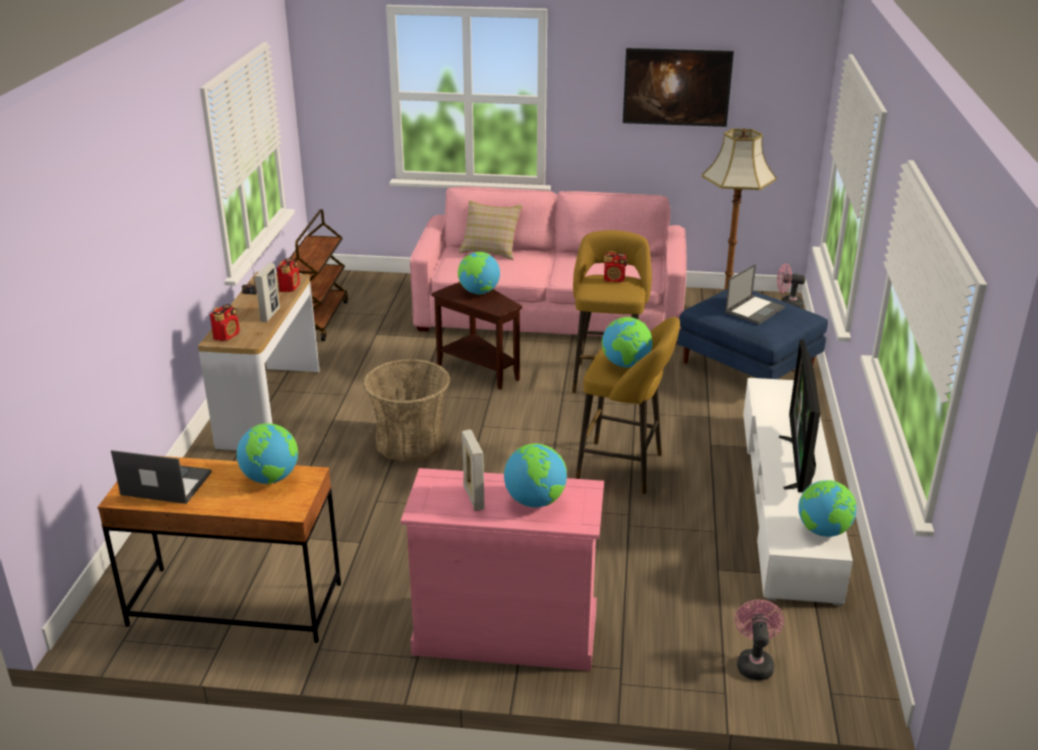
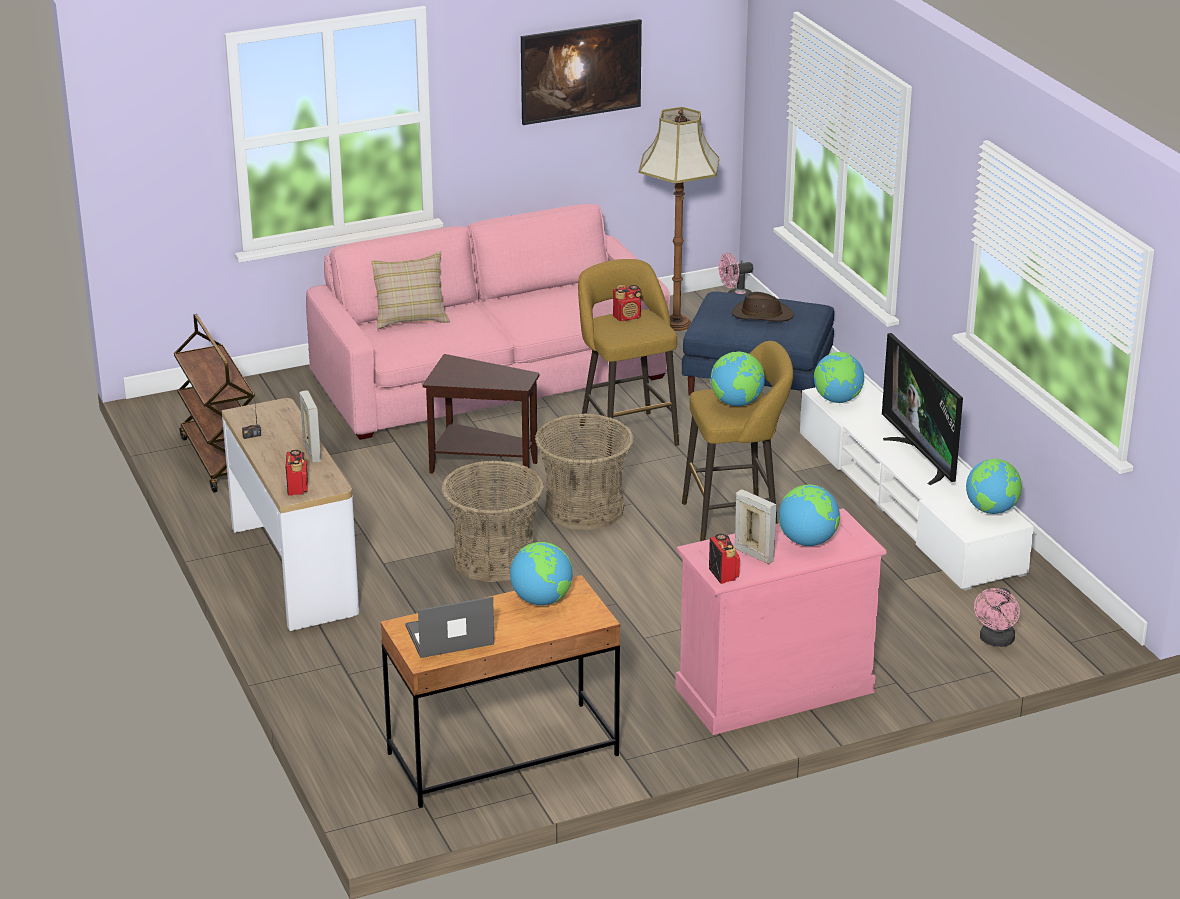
camera: 30 degrees left, 0 degrees up
(290, 287) = (289, 418): radio -> radio (723, 574)
(479, 292) = (474, 370): globe -> globe (837, 400)
(516, 424) = (584, 509): none -> basket
(754, 662) = (995, 641): pink fan -> pink fan turned 135 degrees counterclockwise
(755, 310) = (762, 315): laptop -> brown hat

